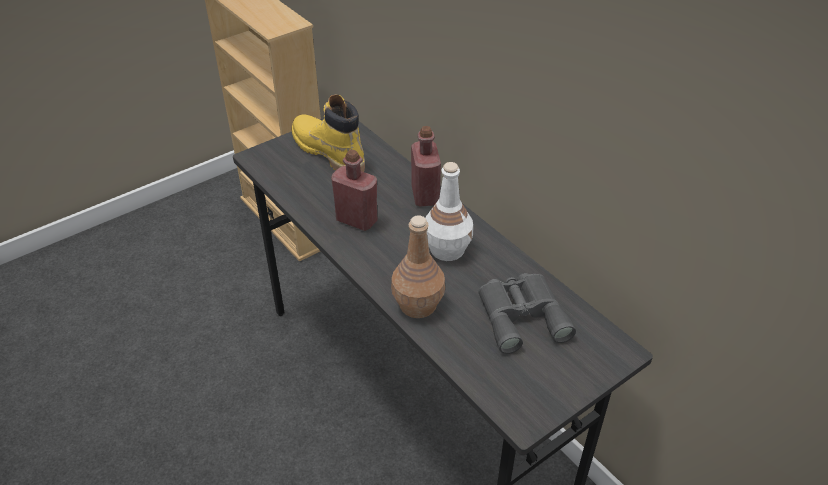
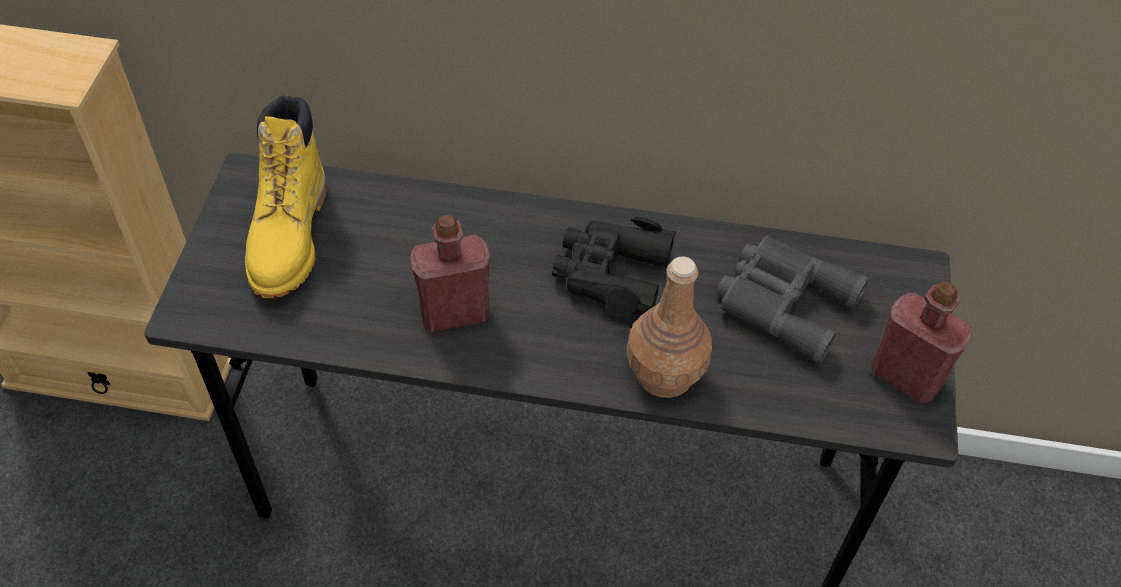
camera: 45 degrees left, 10 degrees up
(328, 152) = (290, 236): yellow boot -> yellow boot turned 90 degrees counterclockwise
(425, 195) = (498, 217): red bottle -> red bottle (906, 376)
(447, 249) = (611, 274): white bottle -> black binoculars

